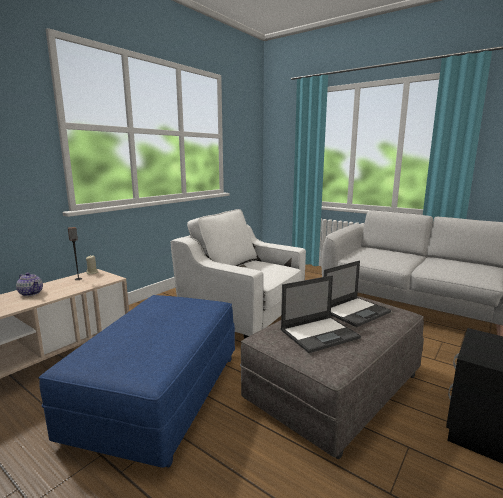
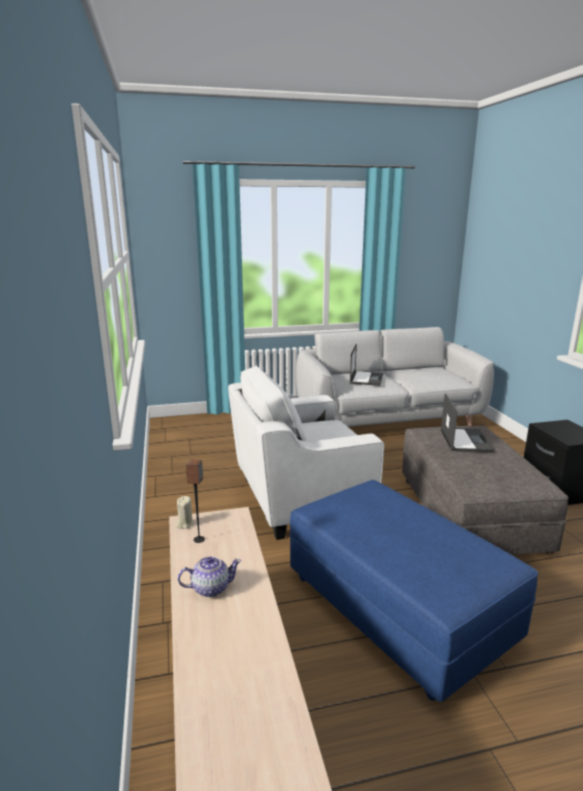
camera: 50 degrees left, 5 degrees up
(320, 333) = (492, 468): laptop -> laptop (366, 378)

